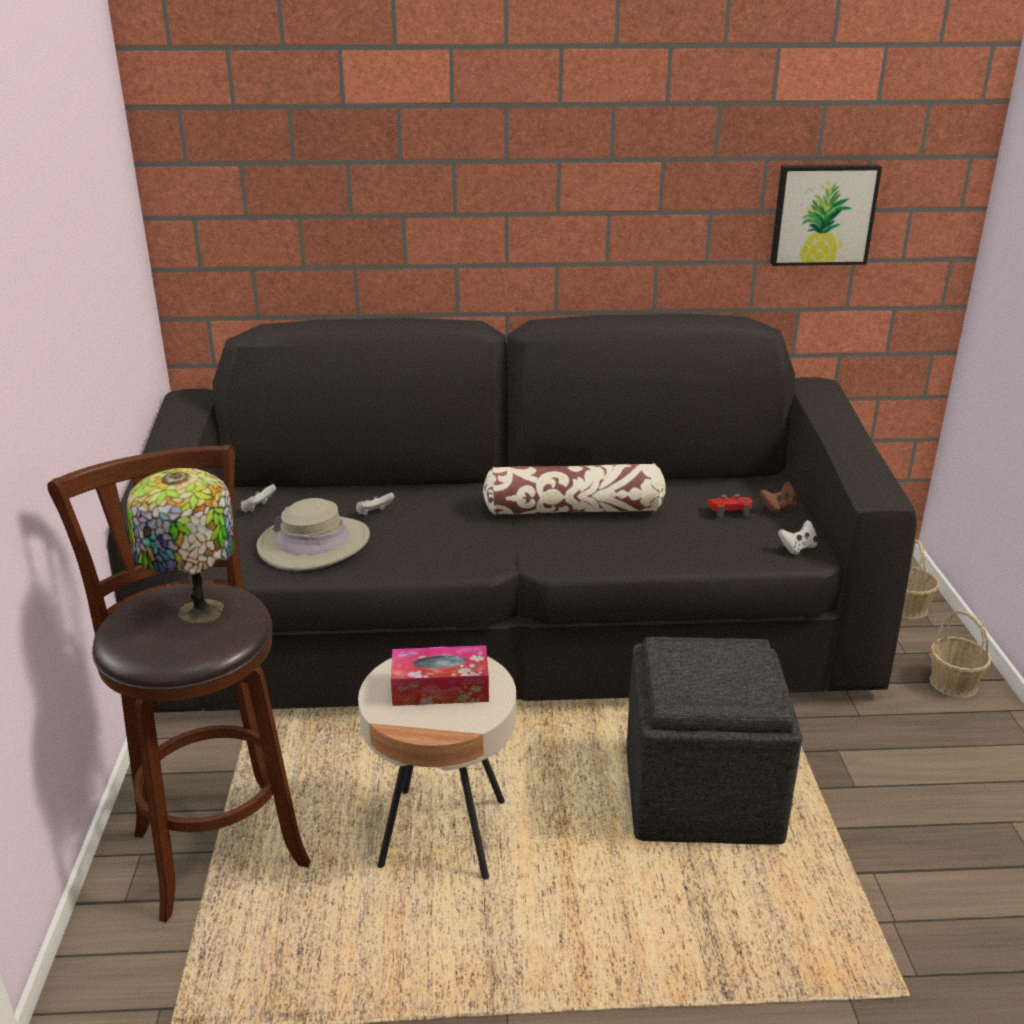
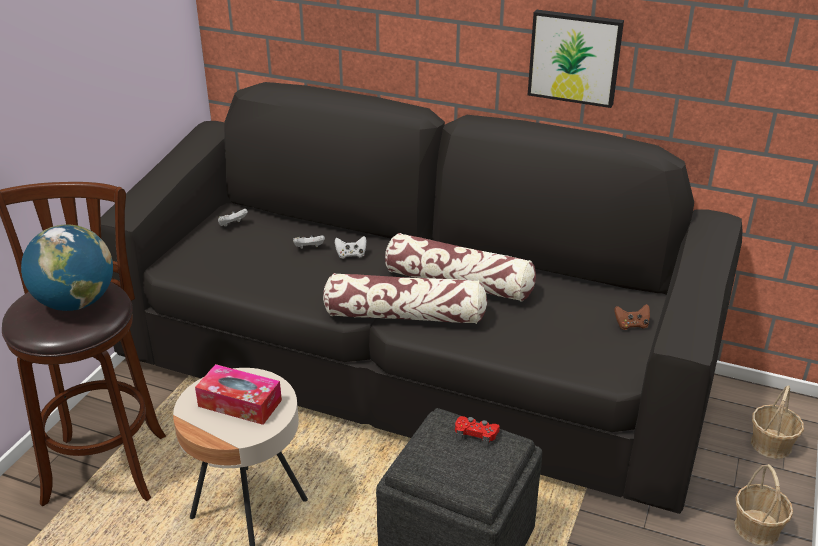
camera: 25 degrees right, 5 degrees up
(197, 612) = (76, 303): table lamp -> globe
(314, 544) = (246, 263): beige hat -> none
(547, 552) = (405, 315): none -> pillow
(729, 510) = (587, 317): red game controller -> red game controller (476, 434)
(798, 548) = (613, 367): white game controller -> white game controller (351, 255)
(823, 214) = (744, 63): picture -> picture (575, 57)

